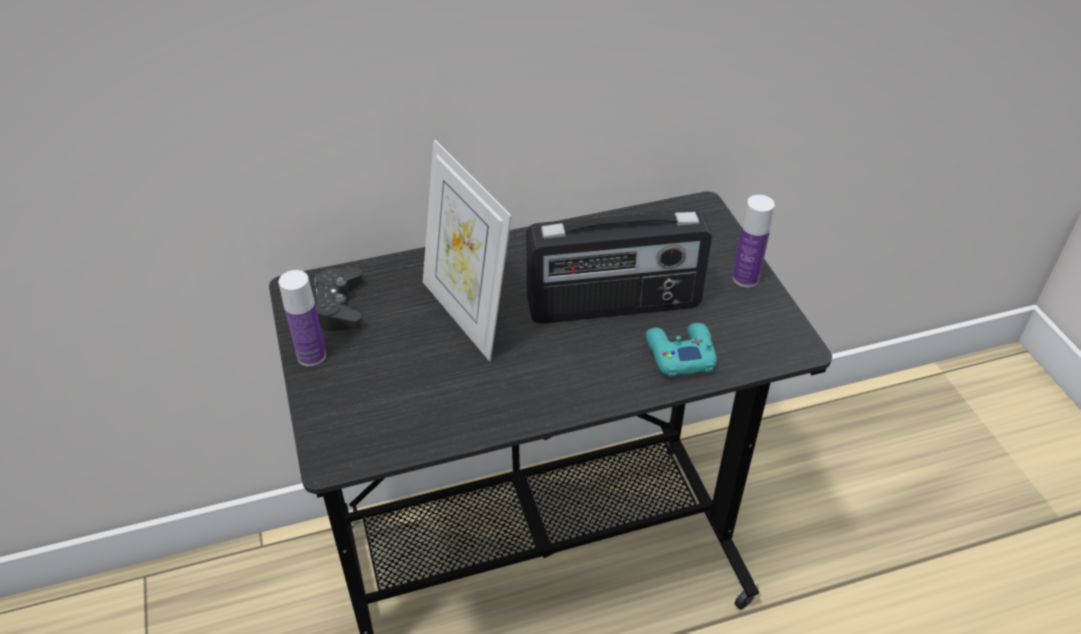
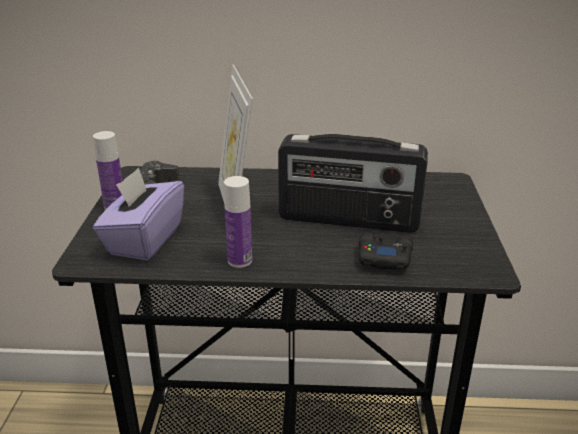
camera: 20 degrees right, 15 degrees down
(387, 402) = (144, 239): none -> purple tissue box
(679, 354) = (383, 257): turquoise game controller -> black game controller
(745, 278) = (466, 224): bottle -> bottle (240, 260)

